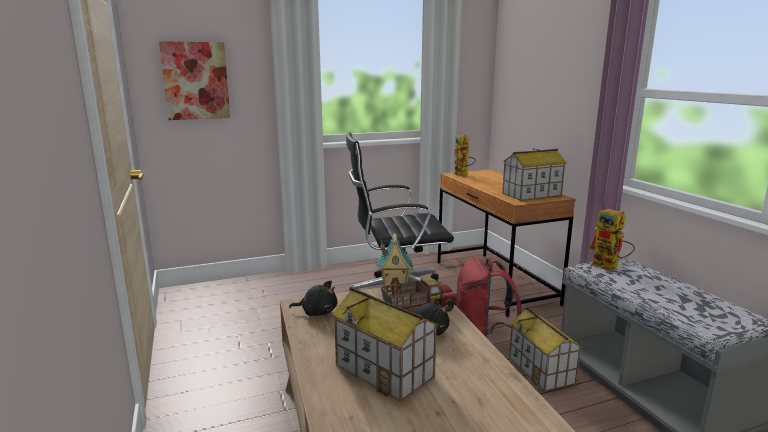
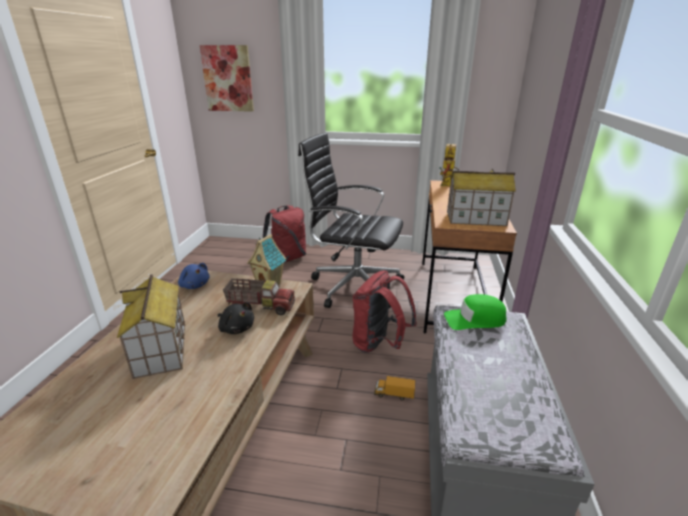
camera: 30 degrees right, 10 degrees up
(294, 288) = (287, 258): none -> red backpack
(317, 312) = (194, 285): black plush toy -> blue plush toy
(541, 370) = (394, 395): toy house -> toy truck
(610, 267) = (474, 319): toy robot -> green cap

